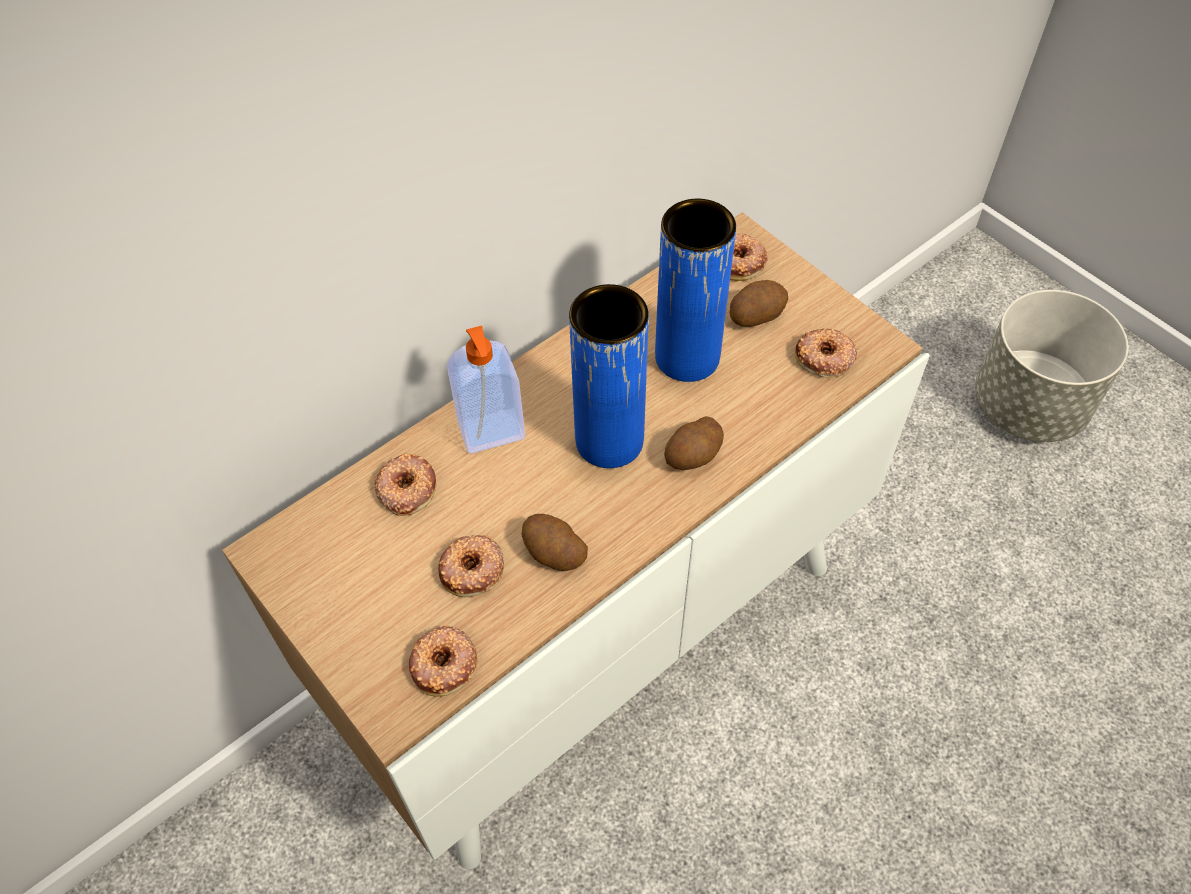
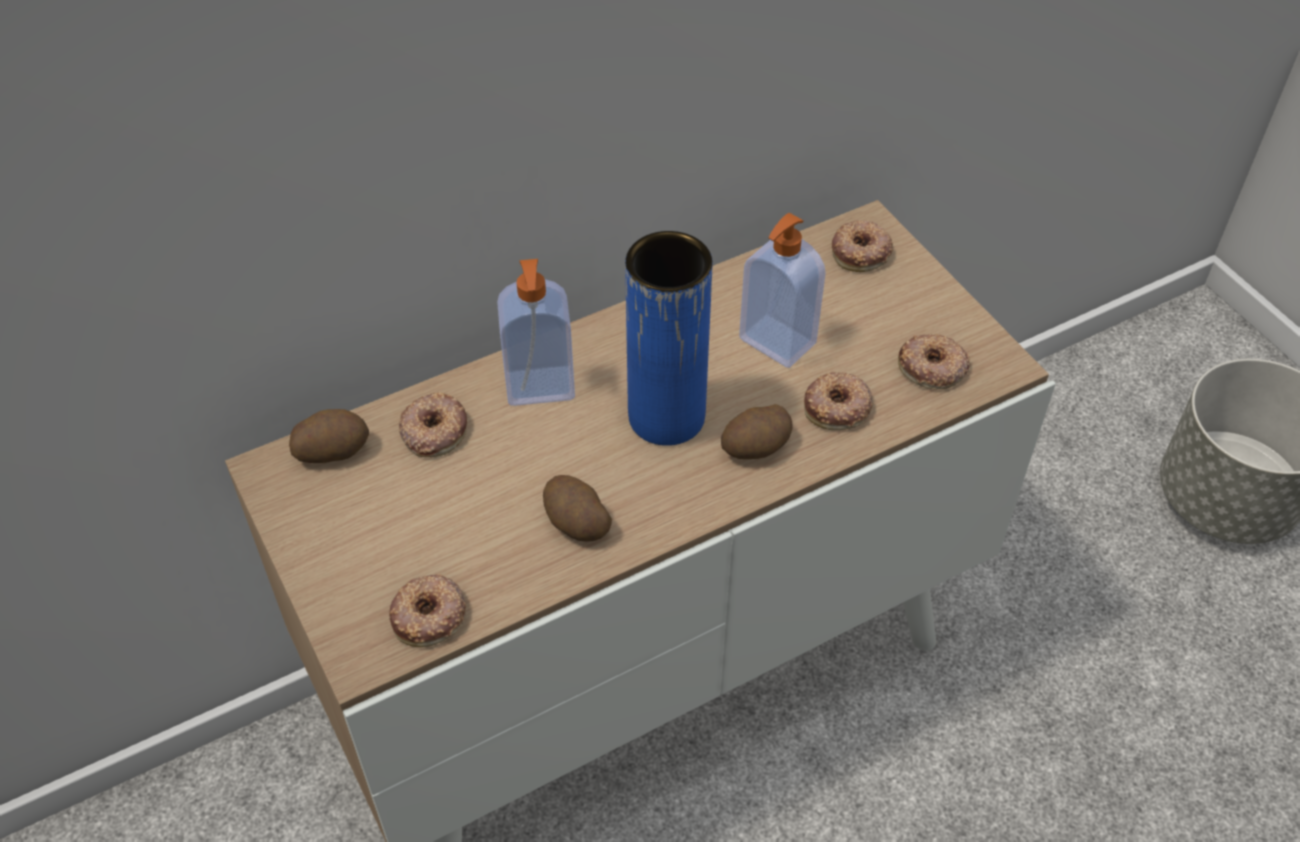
camera: 10 degrees right, 5 degrees down
(473, 569) = (484, 524): donut -> donut (838, 407)
(687, 357) = (775, 343): blue vase -> soap dispenser
(755, 315) = (864, 310): potato -> potato (332, 450)

